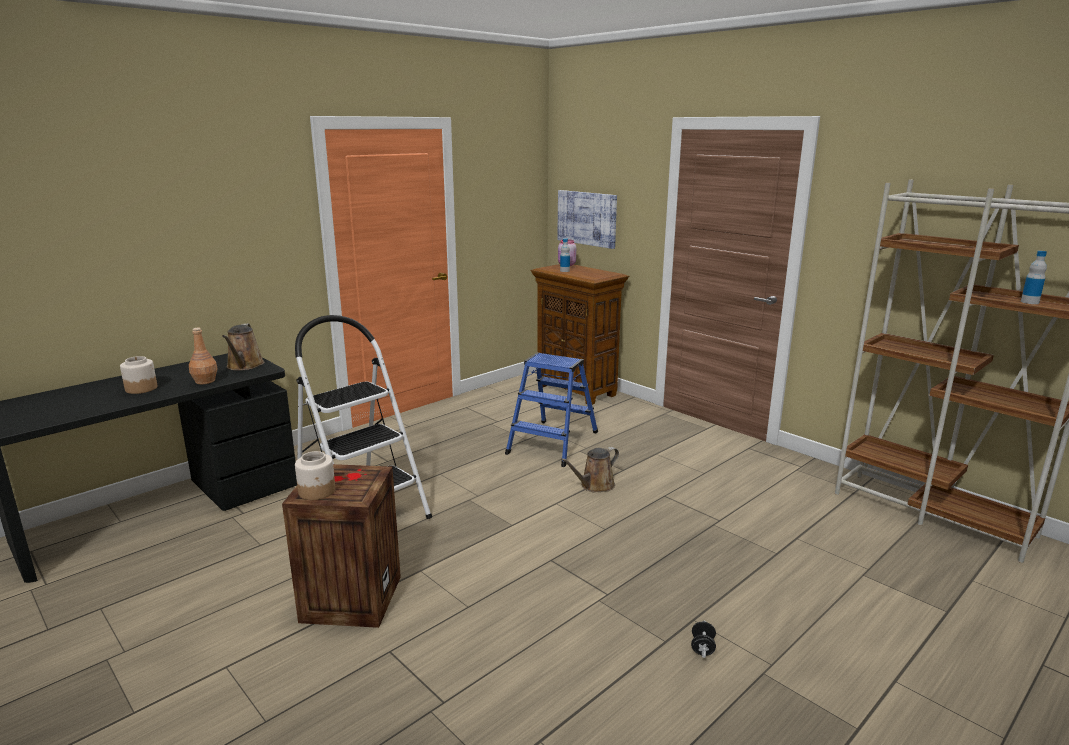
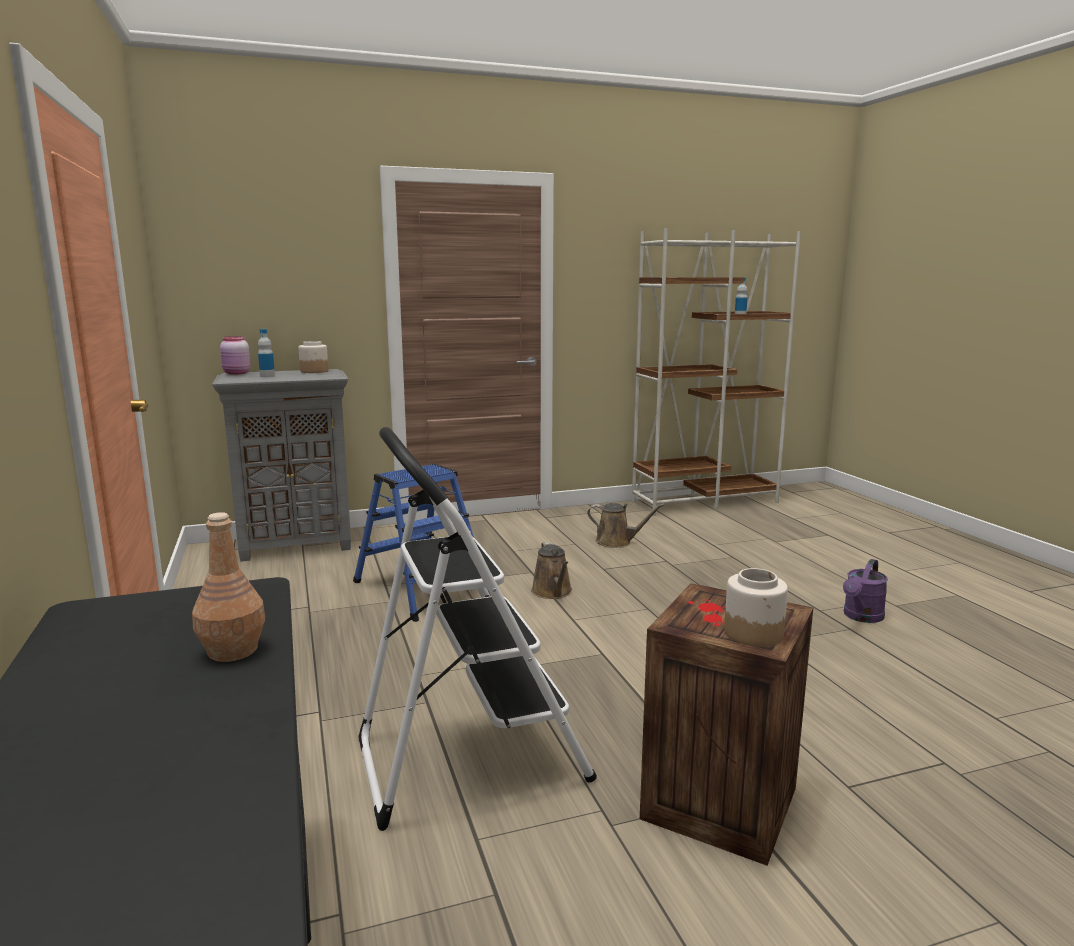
camera: 65 degrees left, 5 degrees down
(141, 388) = (152, 736): jar -> jar (314, 371)
(244, 366) = (190, 608): brown watering can -> brown watering can (617, 542)
(577, 390) = (297, 545): brown cabinet -> grey cabinet
(587, 218) = (247, 304): picture -> none
(702, 648) = (861, 617): black dumbbell -> purple watering can

